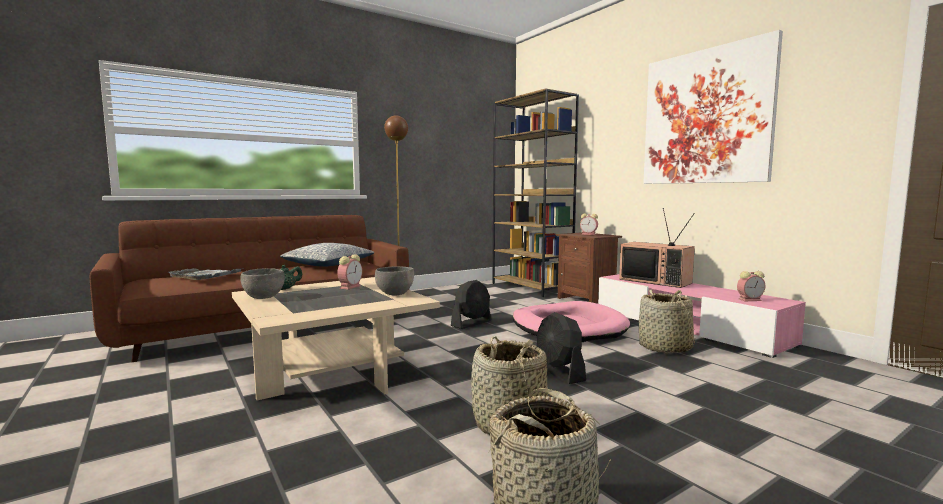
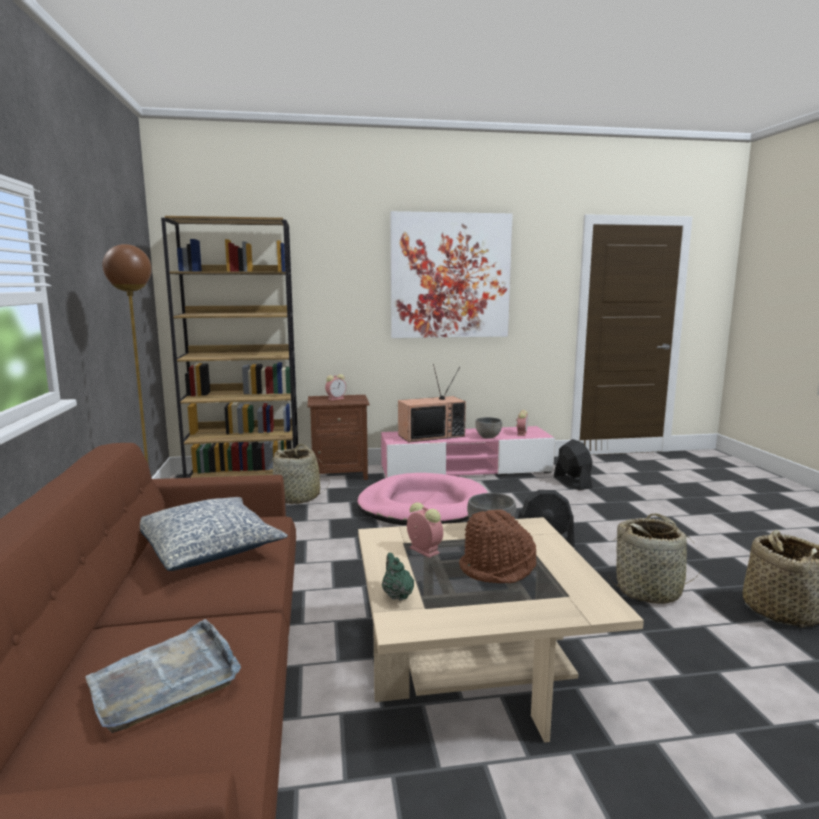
camera: 65 degrees left, 5 degrees up
(263, 297) = (454, 615): grey bowl -> grey bowl (488, 437)
(329, 299) = (498, 569): none -> brown hat
(471, 323) = (357, 545): black fan -> black fan (572, 482)
(665, 348) = (510, 492): basket -> basket (298, 498)

